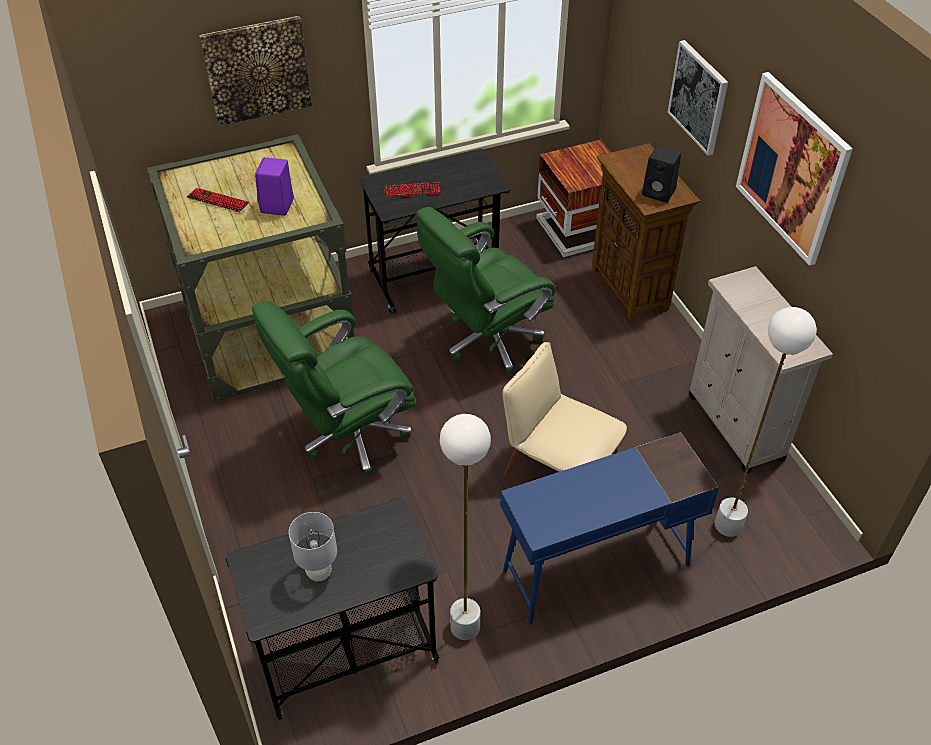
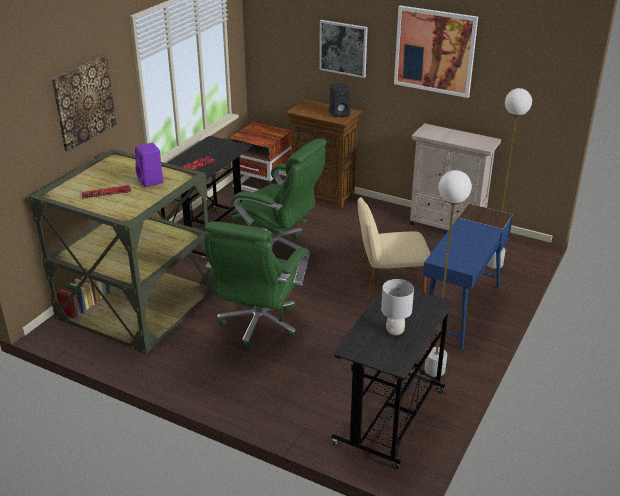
camera: 40 degrees left, 15 degrees down
(486, 342) = (278, 250): green office chair -> green office chair turned 75 degrees counterclockwise

